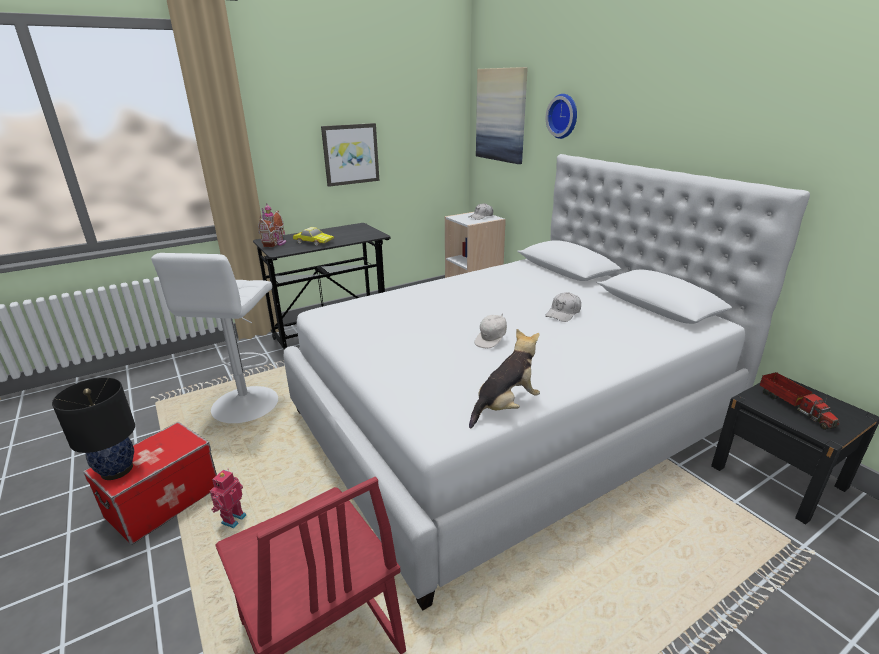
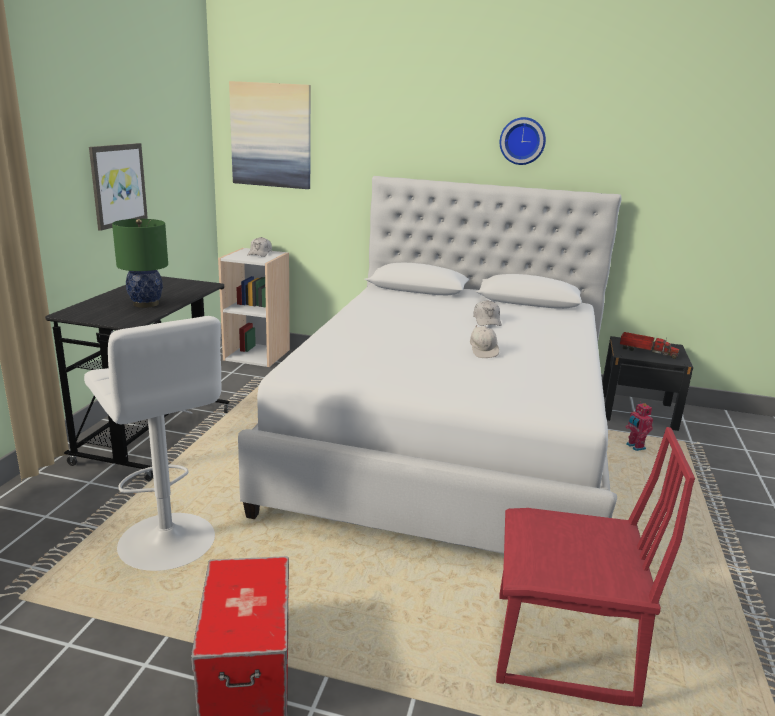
camera: 45 degrees left, 5 degrees down
(116, 470) = (236, 631): black table lamp -> none
(232, 519) = (353, 632): toy robot -> toy robot (634, 447)
(276, 243) = (95, 314): toy house -> none
(314, 242) = (146, 304): toy car -> green table lamp
(505, 406) = (580, 387): plush toy -> none
(564, 116) = (368, 137): wall clock -> wall clock (522, 141)

